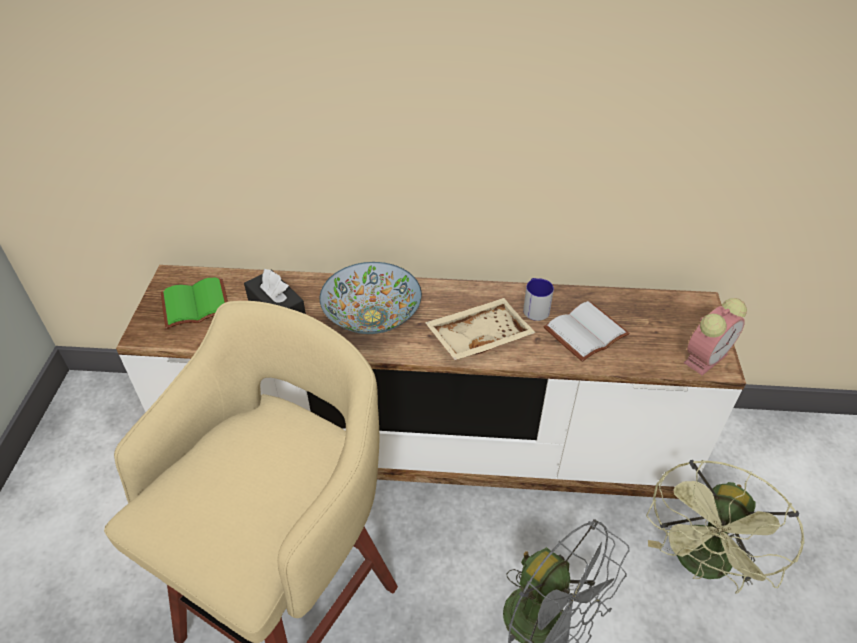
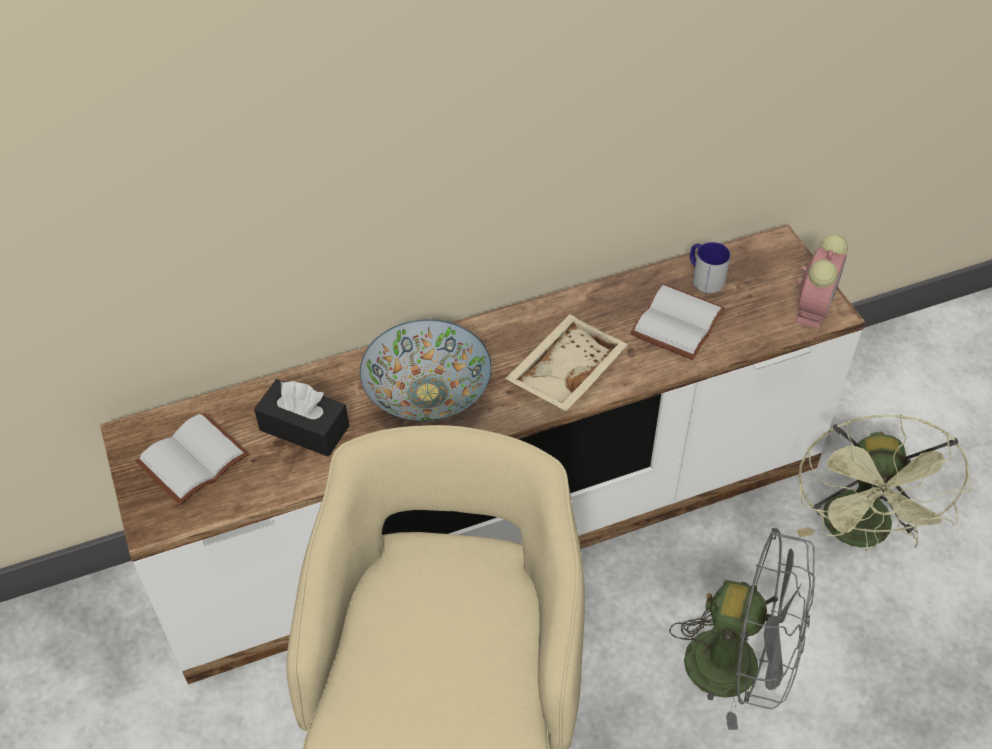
camera: 25 degrees left, 5 degrees up
(194, 306) = (193, 462): green book -> white book
(535, 307) = (606, 313): mug -> mug (704, 277)

